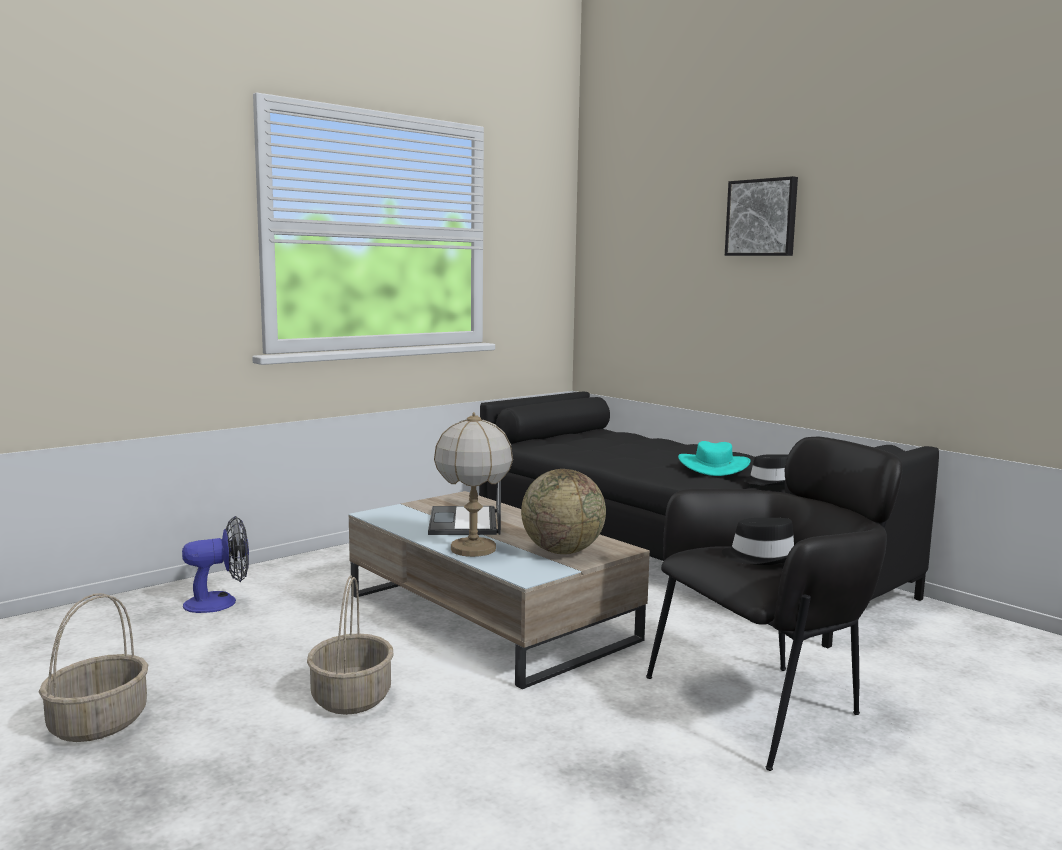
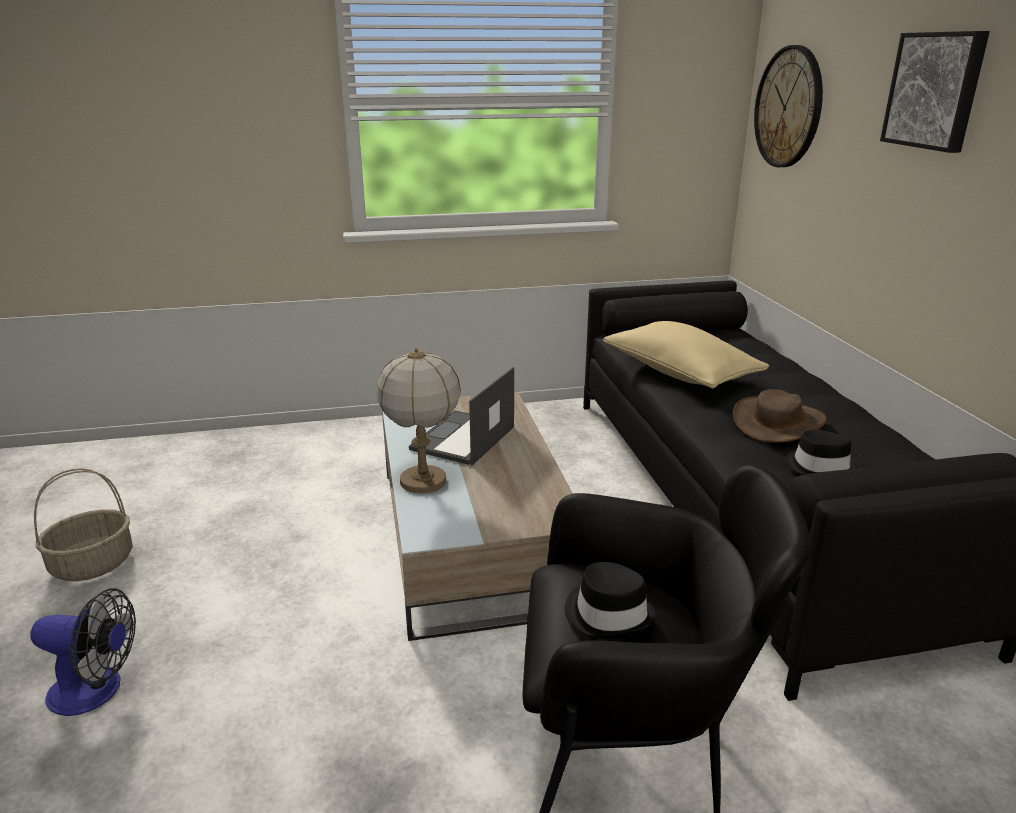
camera: 30 degrees right, 15 degrees up
(220, 602) = (286, 456): fan -> fan (96, 691)
(351, 697) = (269, 599): basket -> none
(562, 551) = (500, 507): globe -> none
(603, 454) = (680, 373): none -> beige pillow
(622, 243) = (788, 107): none -> wall clock
(713, 466) = (778, 422): turquoise hat -> brown hat

